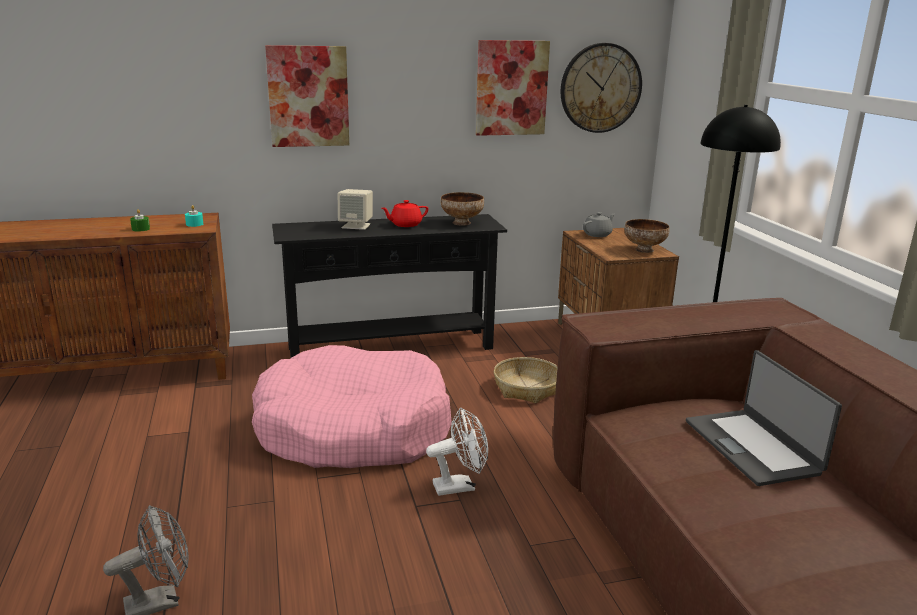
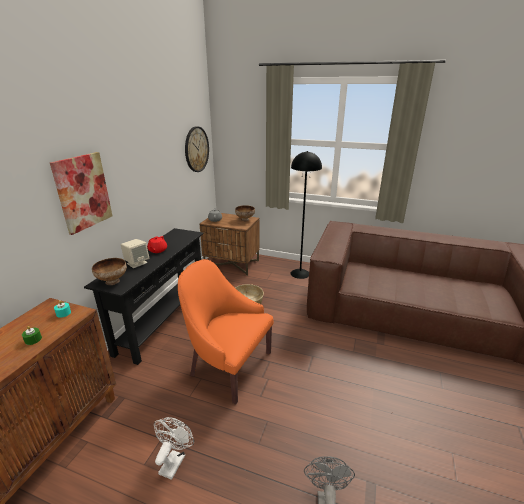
camera: 55 degrees left, 5 degrees up
(353, 429) = (228, 366): pink dog bed -> orange armchair
(460, 486) = (303, 352): white fan -> white fan (174, 460)
(462, 223) = (178, 237): bowl -> bowl (113, 281)
(511, 88) = (169, 158): picture -> none
(753, 446) = (386, 273): laptop -> none

